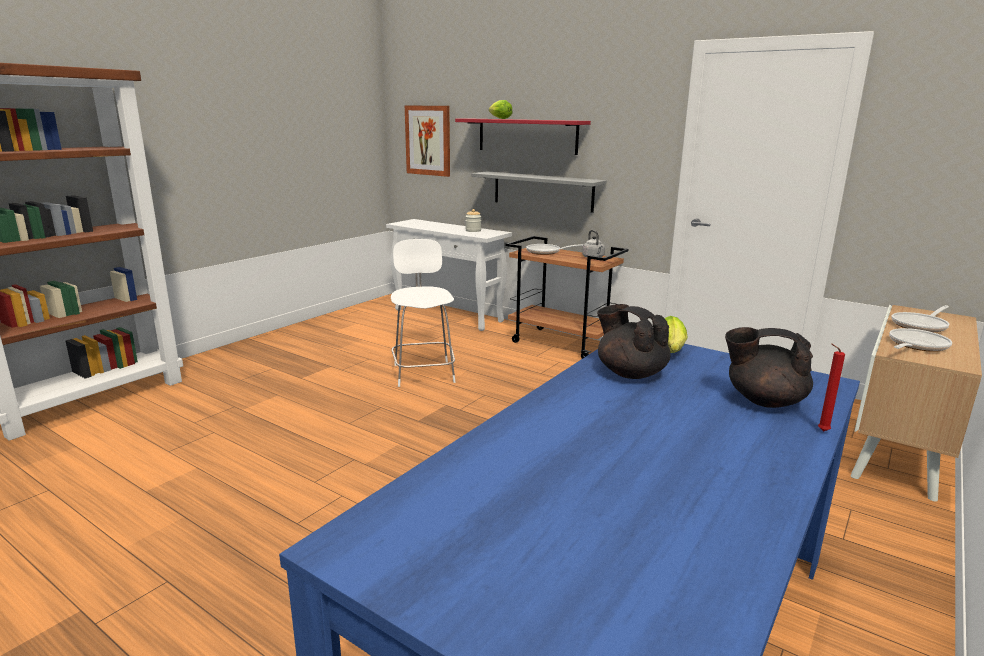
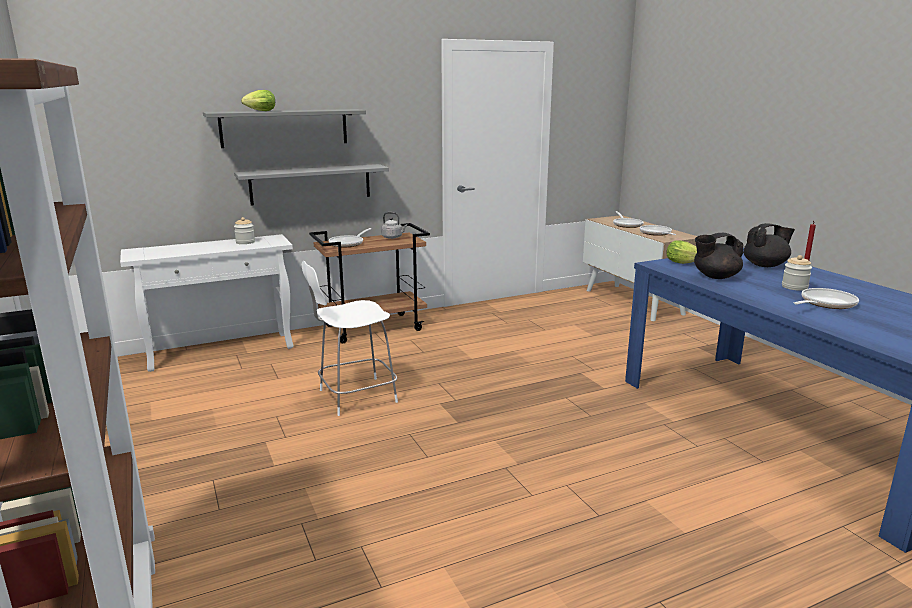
camera: 60 degrees left, 0 degrees up
(423, 372) = (354, 397): white chair -> white chair turned 45 degrees counterclockwise
(428, 140) = (130, 143): picture -> none
(527, 136) = (284, 128): red shelf -> grey shelf
(591, 450) = (825, 304): none -> frying pan
(659, 425) = (794, 287): none -> jar
(763, 401) = (765, 265): black teapot -> black teapot turned 150 degrees counterclockwise

